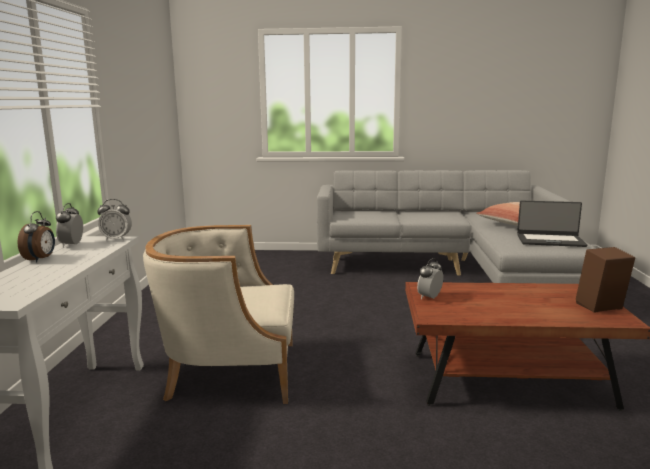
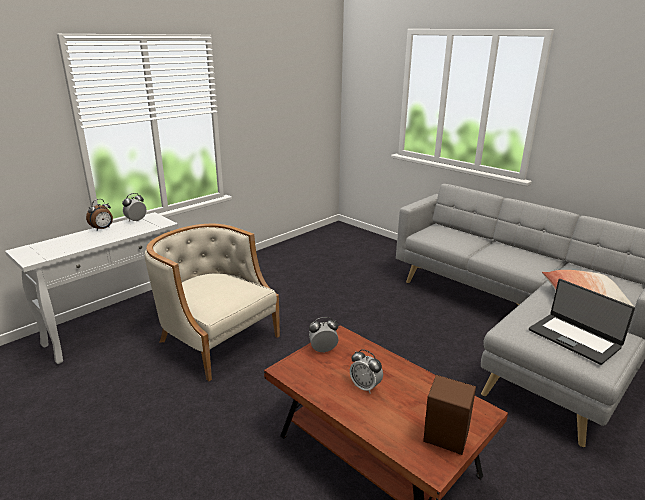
camera: 40 degrees right, 10 degrees up
(116, 239) = (163, 222): alarm clock -> alarm clock (365, 387)

